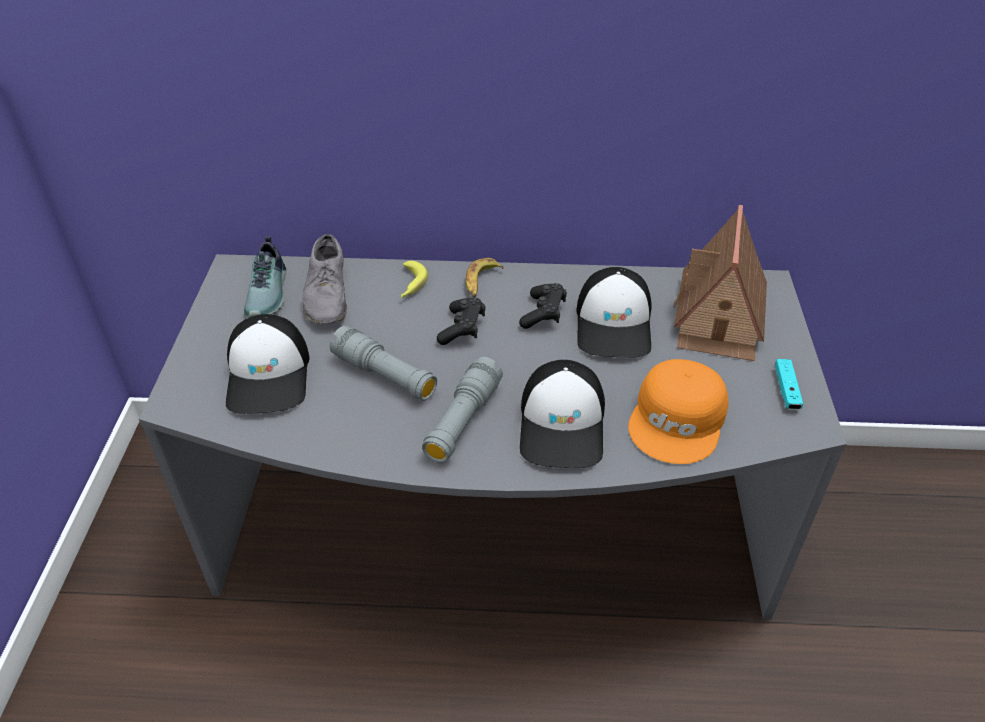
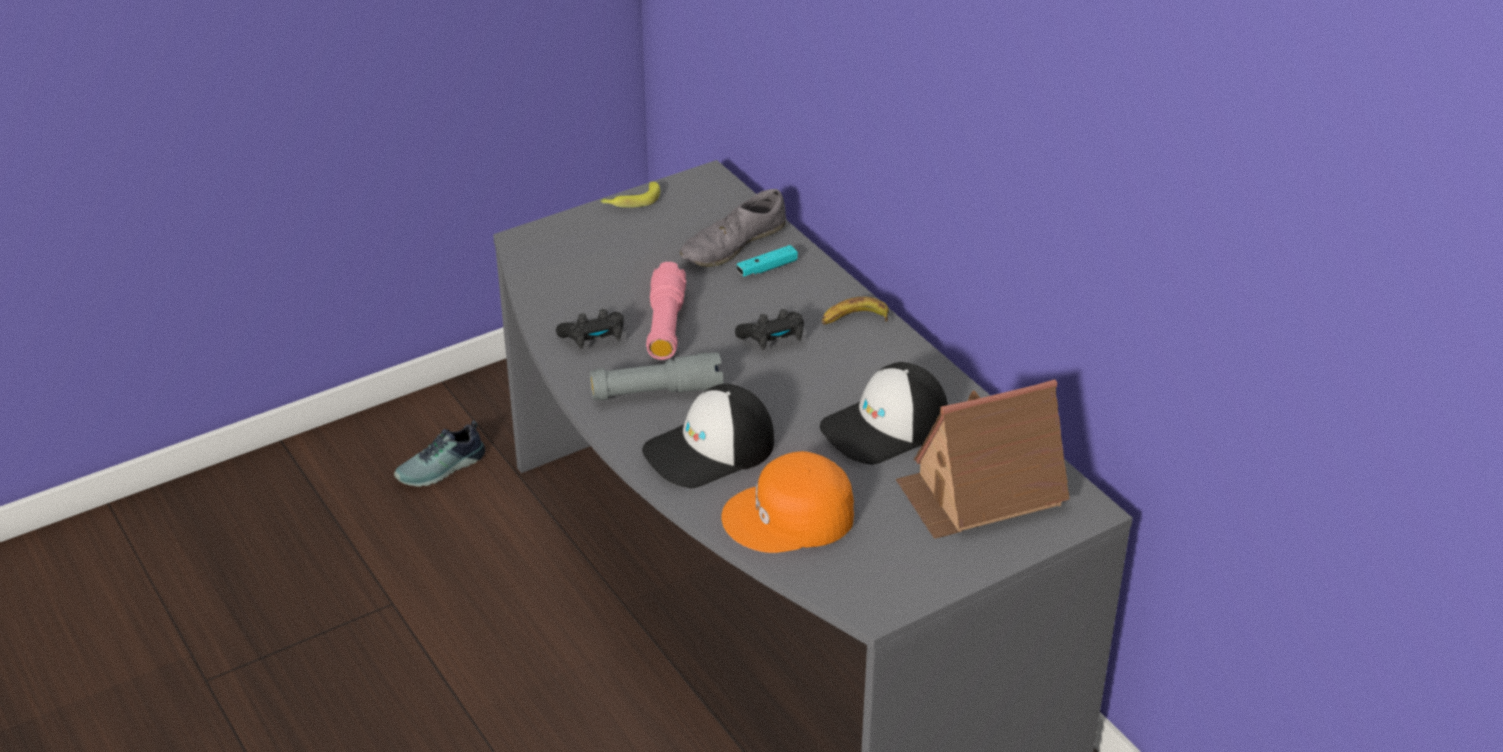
camera: 55 degrees right, 5 degrees down
(269, 293) = (699, 214): shoe -> shoe (442, 469)
(269, 376) = (601, 268): cap -> none
(384, 375) = (665, 325): grey flashlight -> pink flashlight
(410, 285) = (799, 281): banana -> banana (631, 201)
(543, 314) = (850, 377): black game controller -> black game controller (594, 339)
(786, 390) = (912, 575): turquoise game controller -> turquoise game controller (767, 268)

